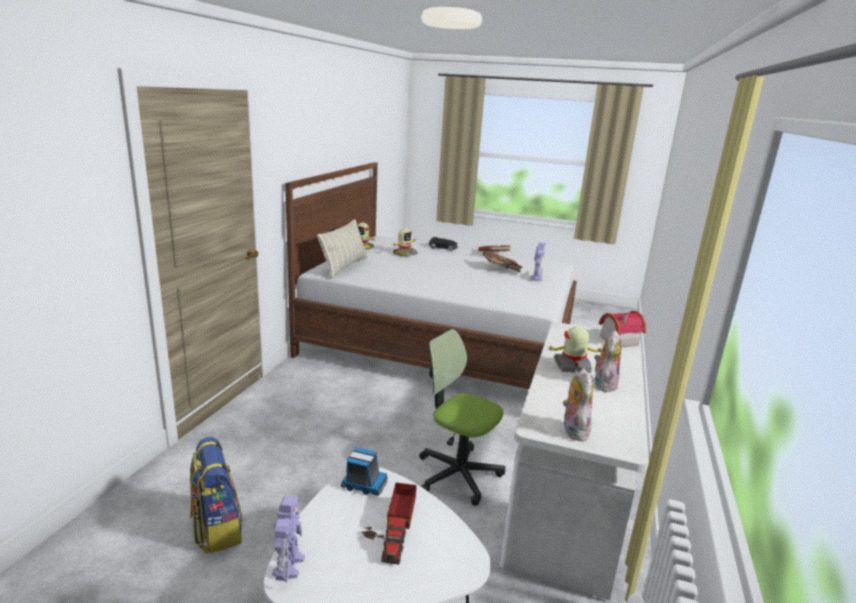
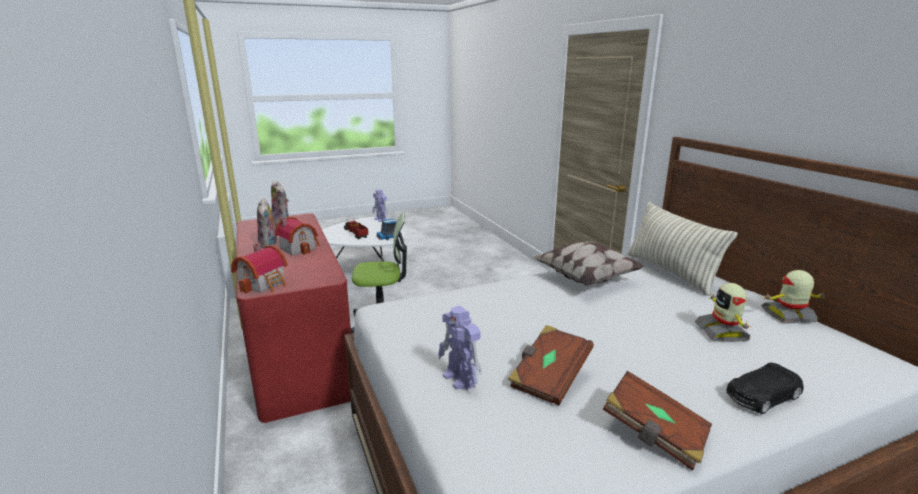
camera: 140 degrees right, 0 degrees up
(217, 529) = (461, 263): backpack -> none
(396, 280) = (585, 278): none -> pillow
(568, 492) = (296, 349): white desk -> red desk
(572, 366) = (299, 247): toy robot -> toy house

